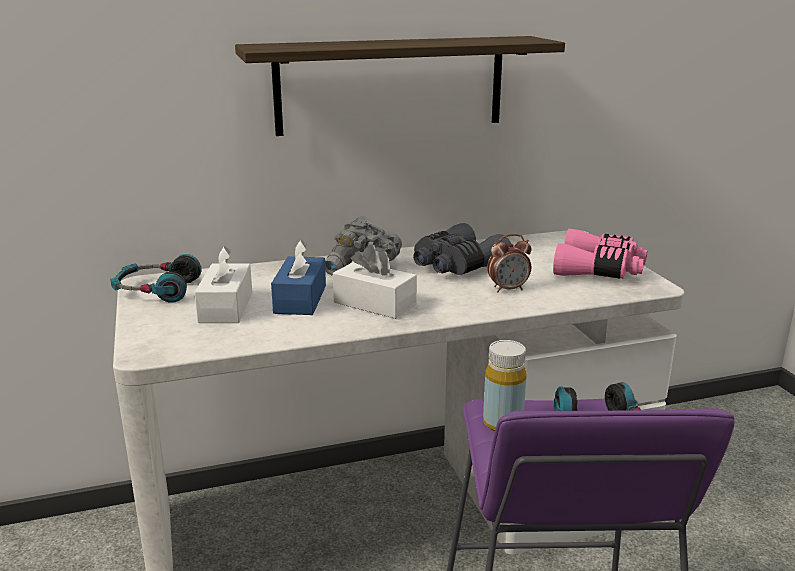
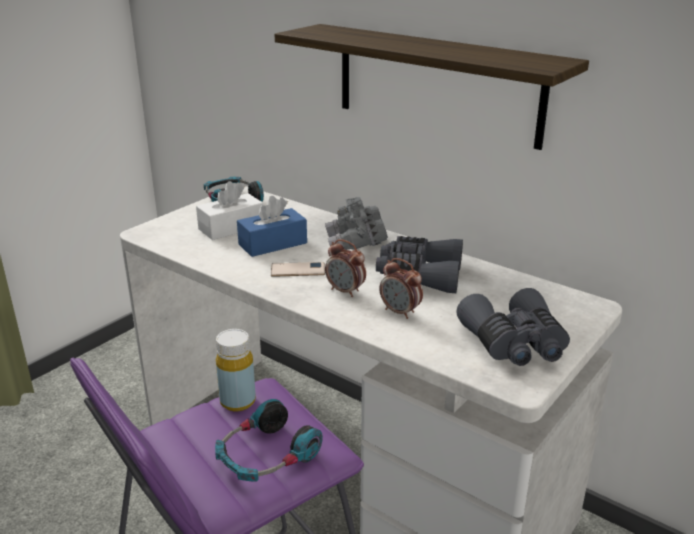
camera: 55 degrees right, 5 degrees up
(374, 303) = (298, 270): white tissue box -> phone
(444, 297) = (345, 291): none -> alarm clock
(599, 270) = (515, 344): pink binoculars -> grey binoculars

